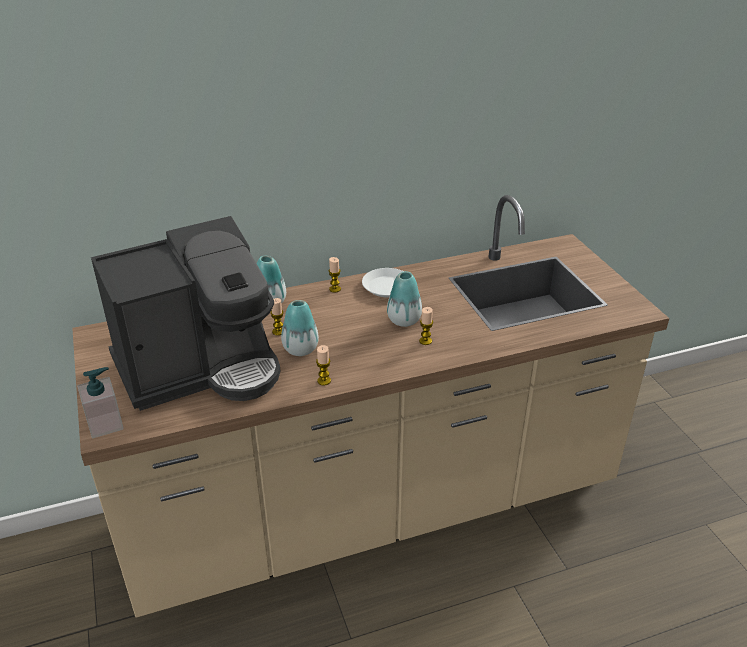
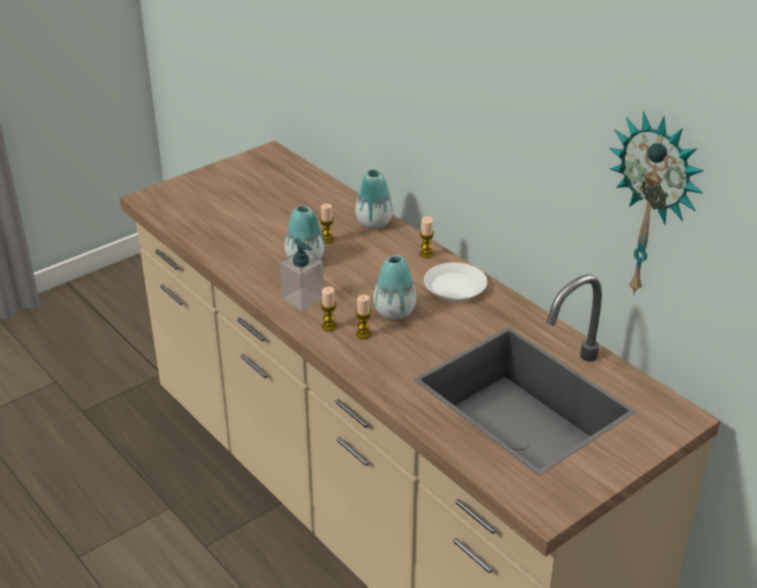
camera: 70 degrees right, 0 degrees up
(105, 424) = (156, 195): soap dispenser -> soap dispenser (303, 299)
(201, 367) = (249, 215): coffee machine -> none
(324, 381) = (261, 285): candle -> candle (329, 326)
(509, 132) = (653, 207): none -> wall clock

